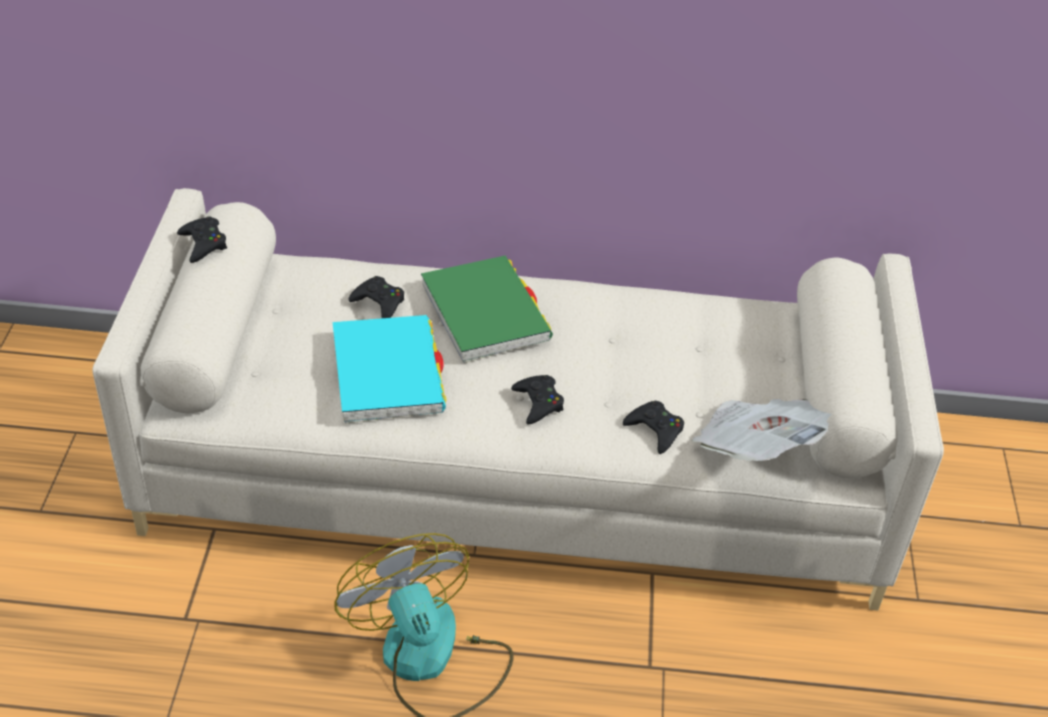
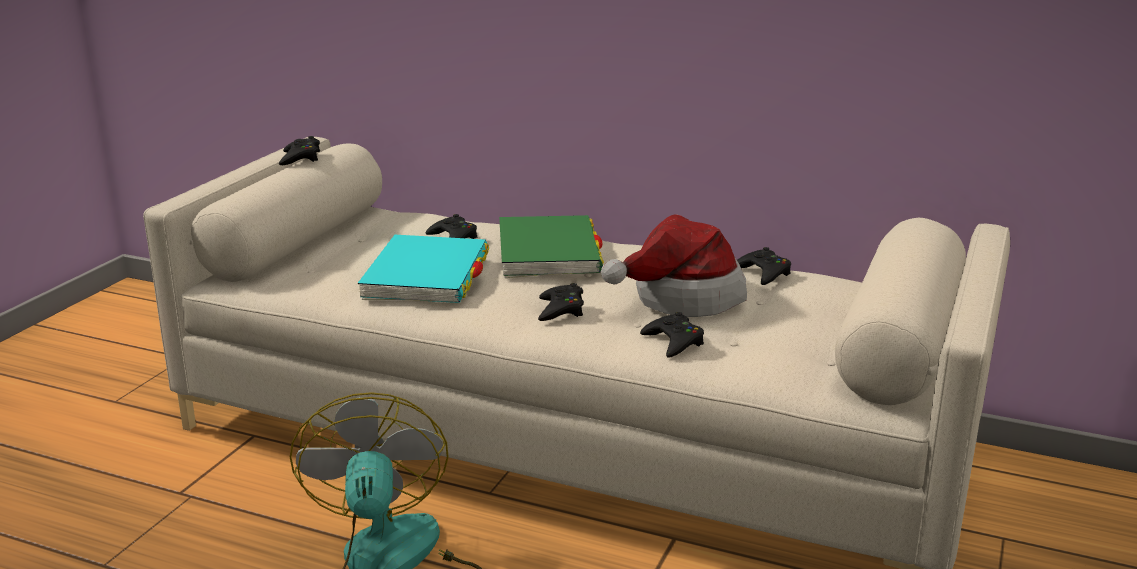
camera: 20 degrees right, 20 degrees down
(634, 361) = (680, 297): none -> hat
(692, 310) = (763, 273): none -> black game controller
(755, 449) = (779, 367): newspaper -> none

